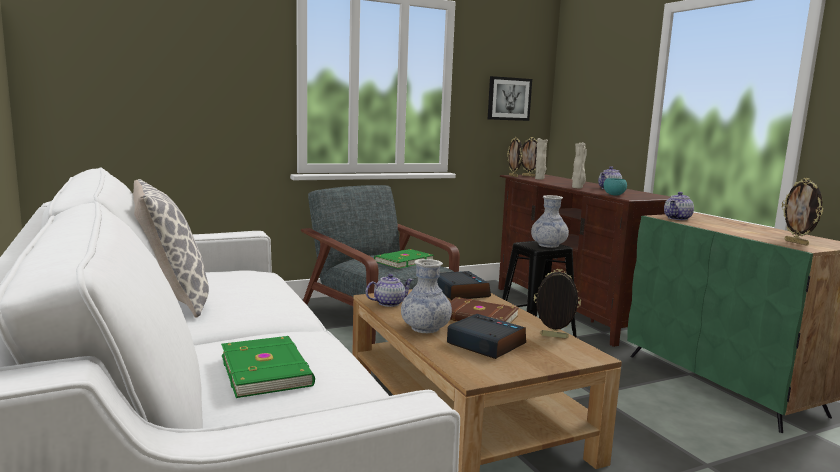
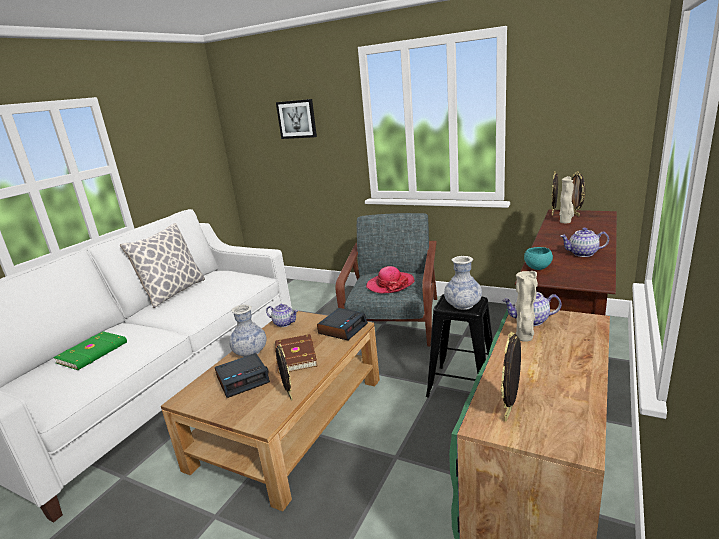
camera: 55 degrees right, 10 degrees up
(403, 261) = (390, 284): green book -> hat
(485, 344) = (243, 379): alarm clock -> alarm clock turned 60 degrees clockwise
(509, 99) = (582, 122): picture -> picture (297, 119)
(577, 188) = (546, 246): beige vase -> beige vase (524, 338)

